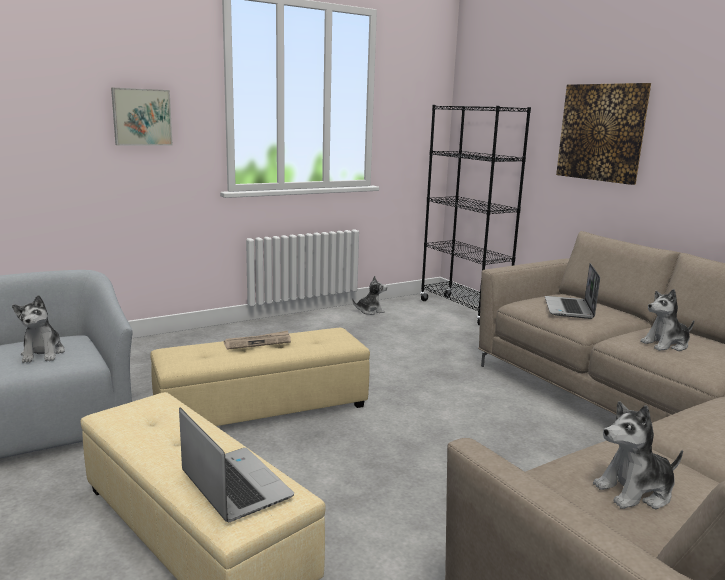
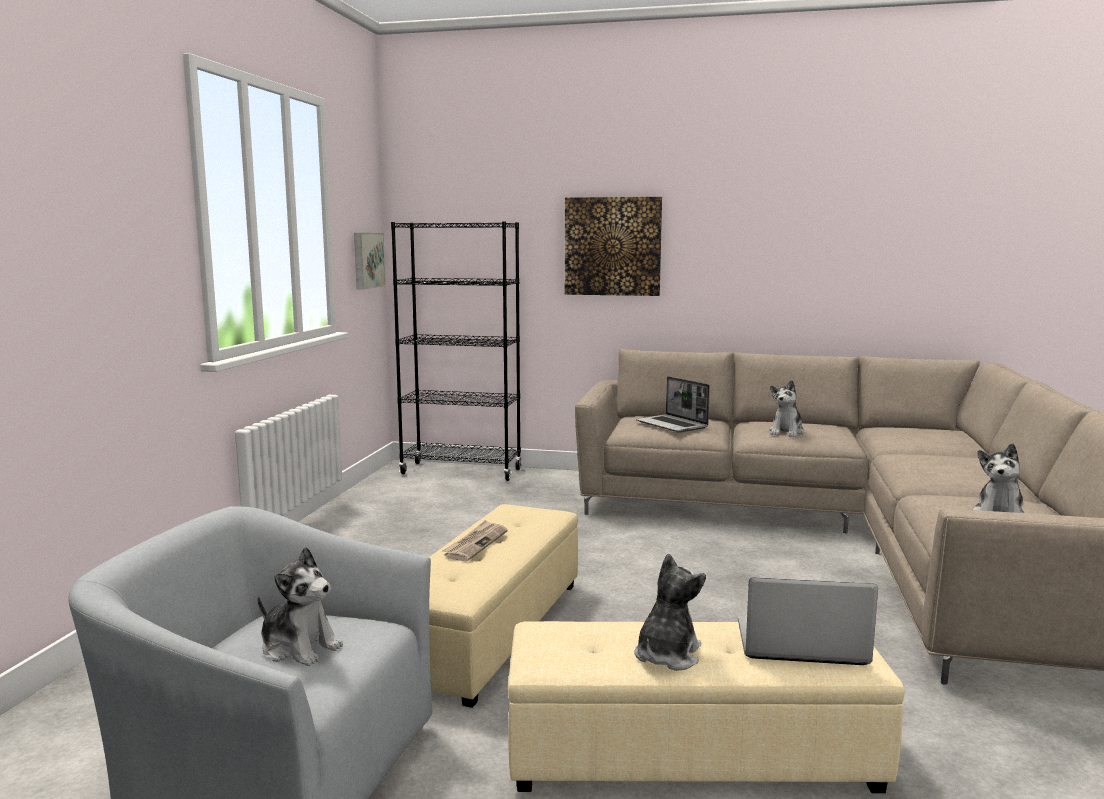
camera: 45 degrees left, 5 degrees down
(141, 117) = (109, 252): picture -> picture (367, 260)
(370, 311) = (370, 501): plush toy -> plush toy (667, 655)

